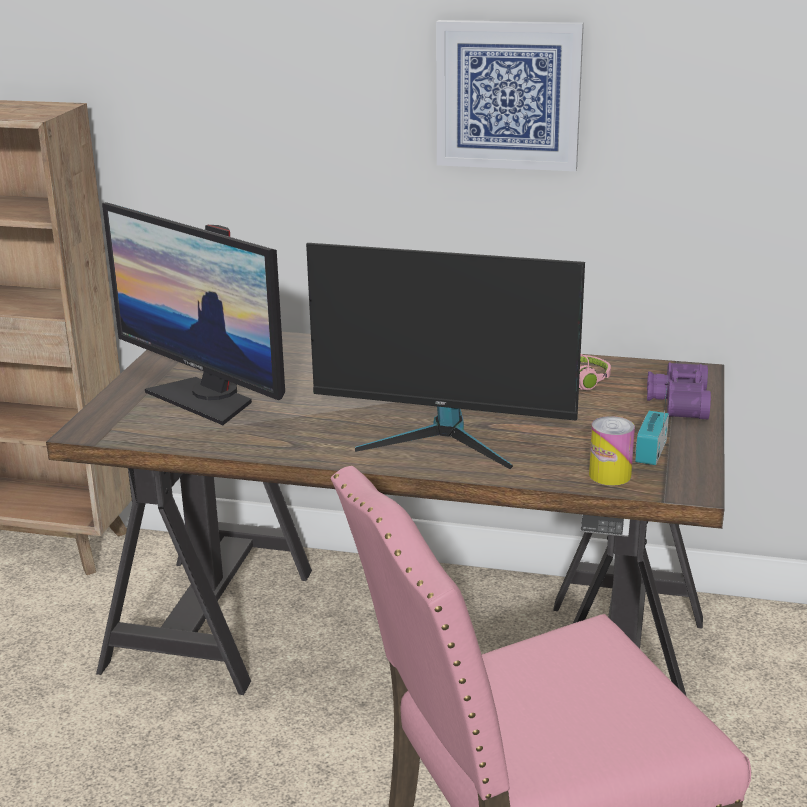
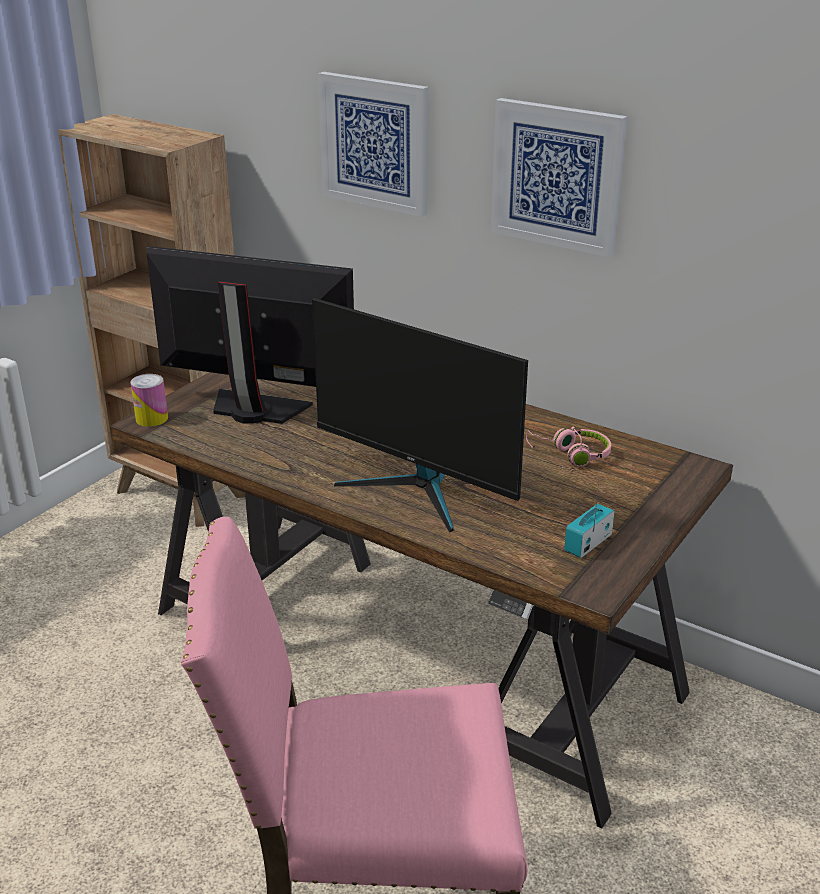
camera: 20 degrees right, 5 degrees up
(206, 398) = (255, 410): monitor -> monitor turned 135 degrees clockwise
(286, 87) = (375, 143): none -> picture
(610, 475) = (532, 558): can -> can (151, 418)
(676, 402) = (653, 496): purple binoculars -> none

